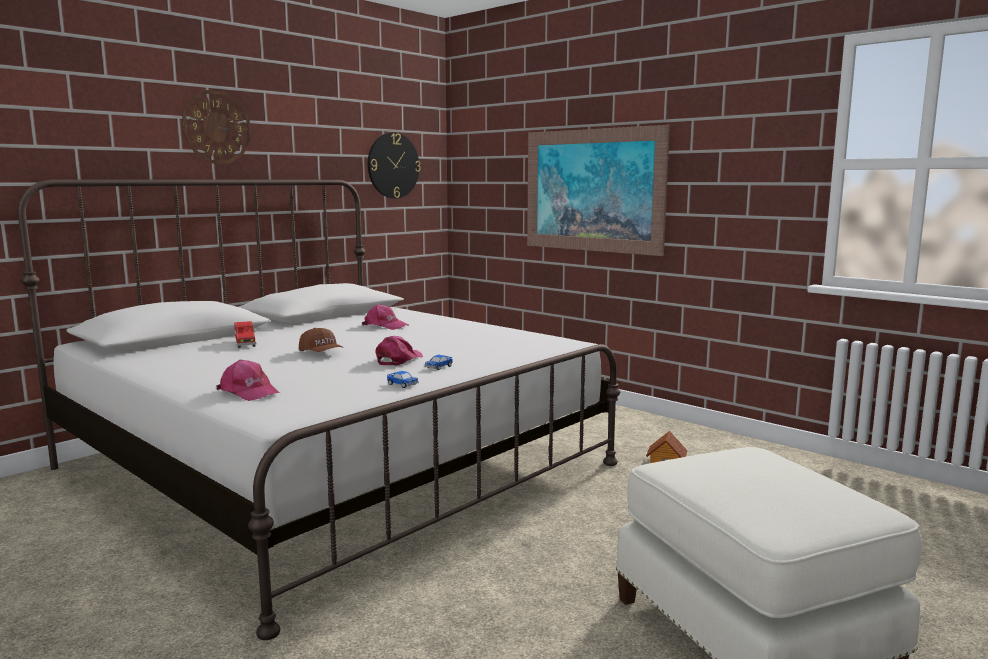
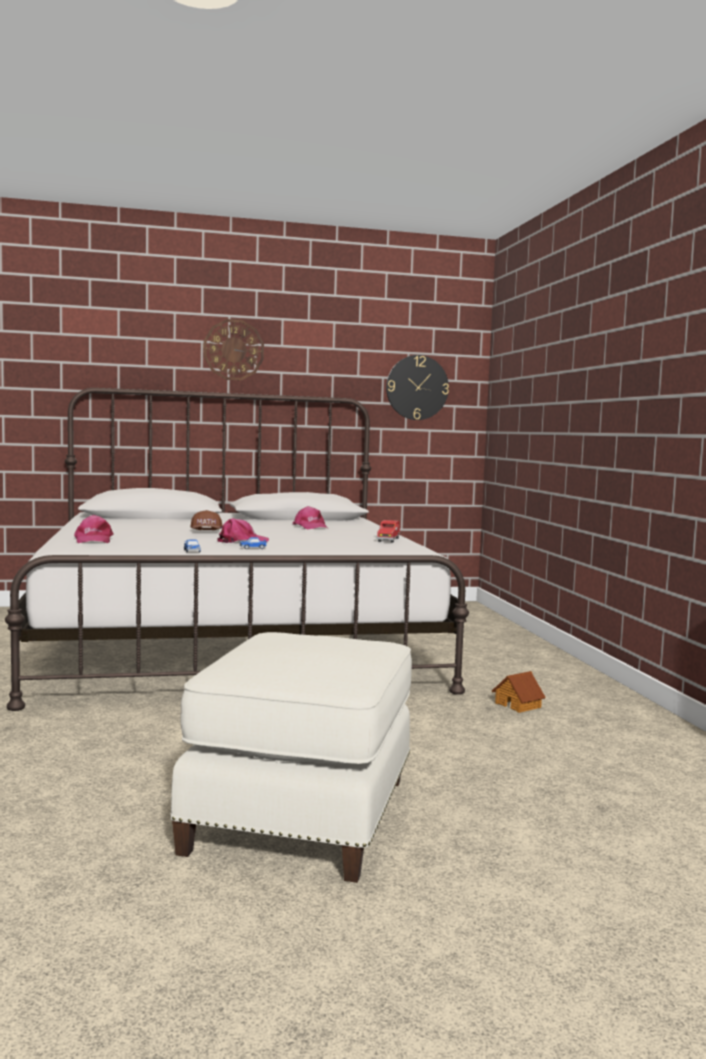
camera: 35 degrees right, 5 degrees down
(245, 343) = (179, 523): red toy car -> red toy car (388, 540)
(593, 190) = (571, 410): picture -> none

